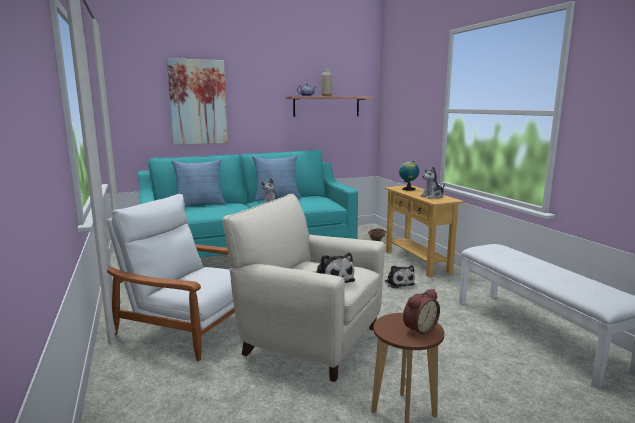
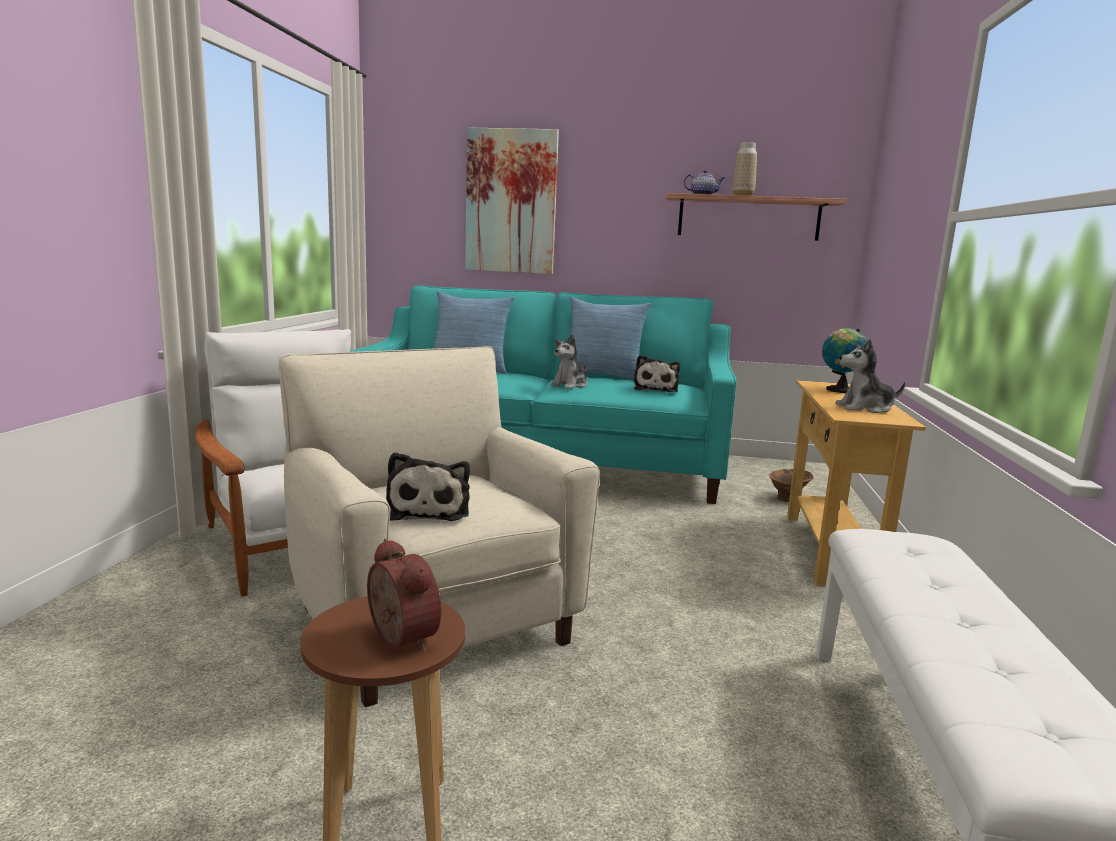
camera: 30 degrees right, 0 degrees up
(398, 283) = (733, 578): plush toy -> plush toy (656, 389)
(418, 329) = (398, 639): alarm clock -> alarm clock turned 120 degrees counterclockwise

